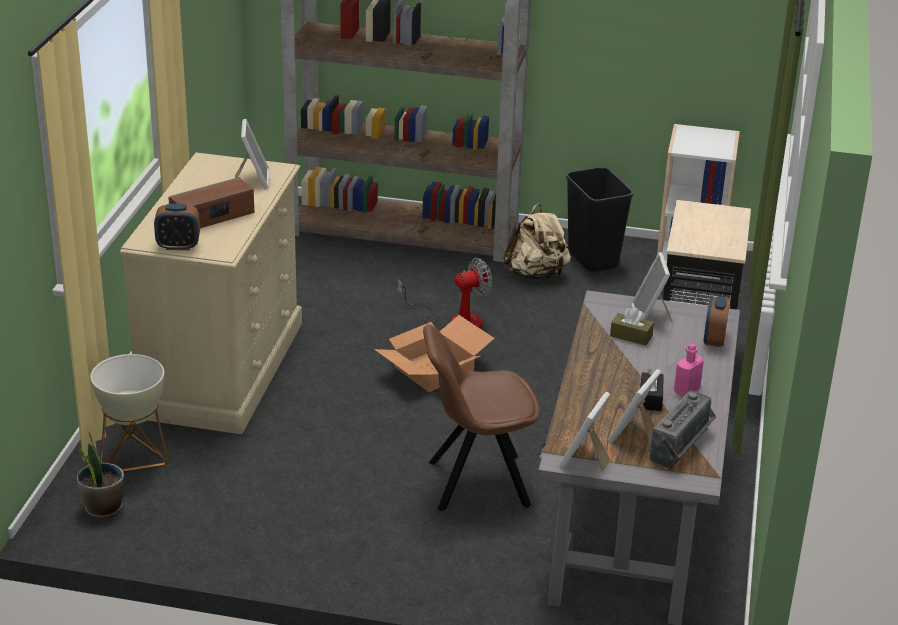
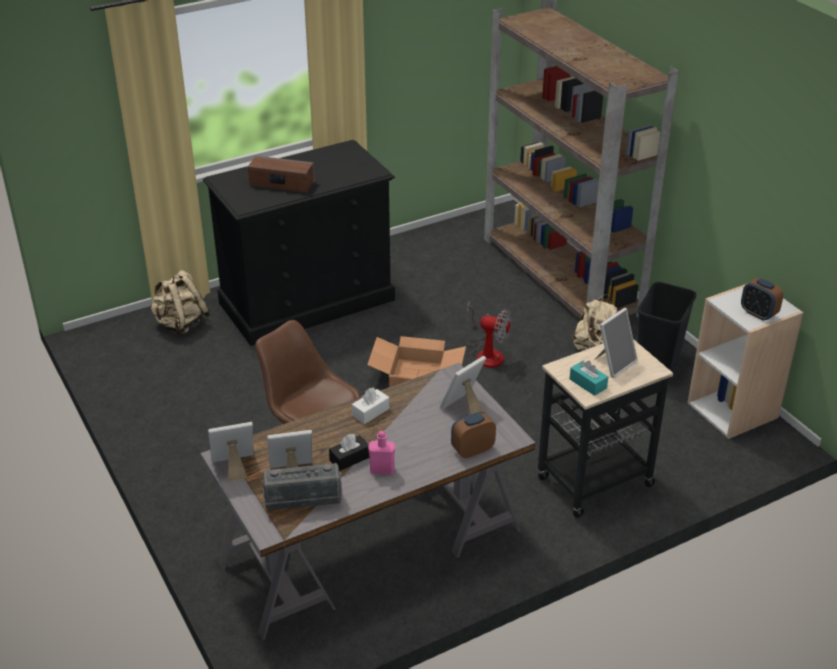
camera: 50 degrees right, 5 degrees up
(103, 508) = (123, 342): potted plant -> none
(134, 458) = (181, 325): planter -> beige backpack
(178, 246) = (231, 191): alarm clock -> alarm clock (758, 314)
(223, 368) = (308, 301): beige dresser -> black dresser
(253, 179) = (348, 171): picture frame -> picture frame (614, 363)
(598, 360) = (370, 412): none -> white tissue box
(631, 336) = (423, 410): brown tissue box -> none
(718, 245) = (588, 383): none -> turquoise tissue box

